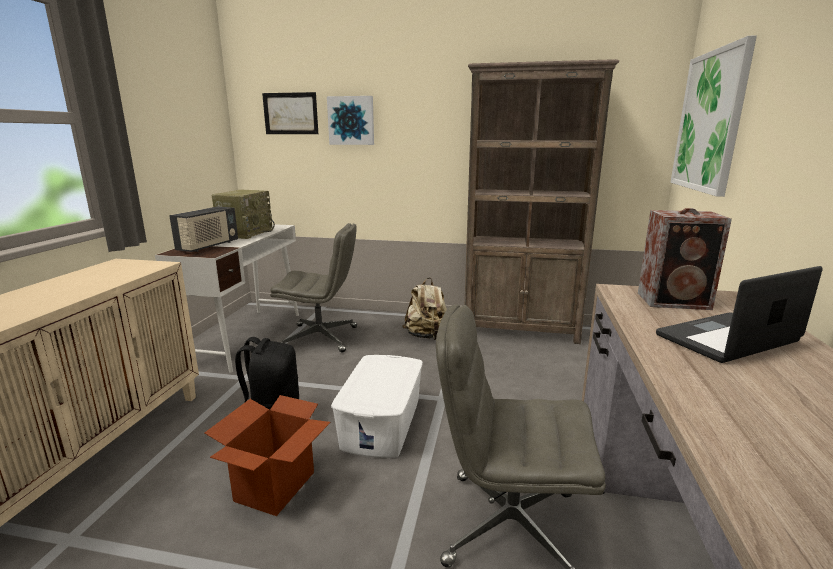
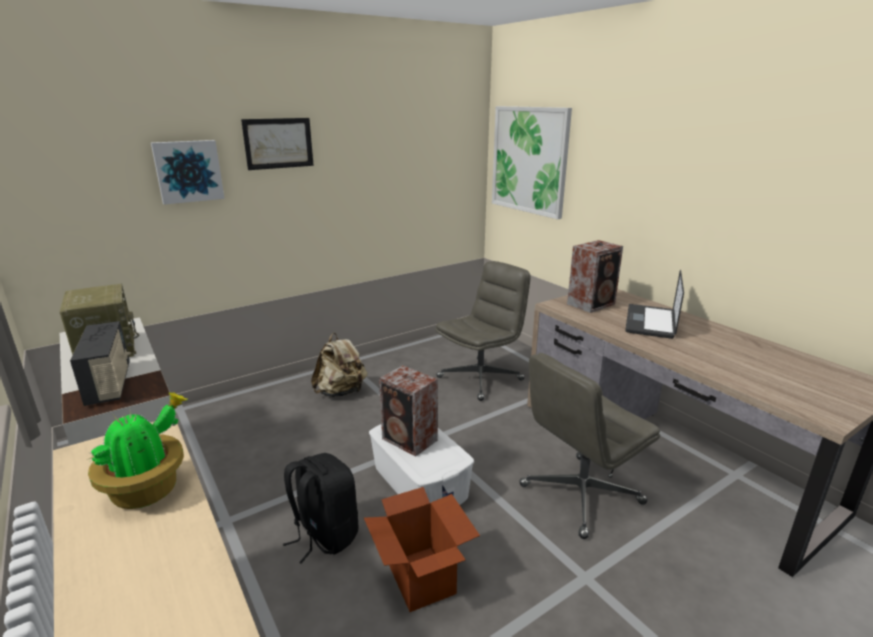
camera: 45 degrees left, 5 degrees up
(90, 284) = (149, 489): none -> potted plant
(290, 113) = (90, 167): picture -> picture (278, 143)
(321, 338) = (239, 440): grey office chair -> grey office chair (480, 378)
(379, 374) = (410, 440): none -> speaker
(521, 330) = (406, 355): brown bookcase -> none

